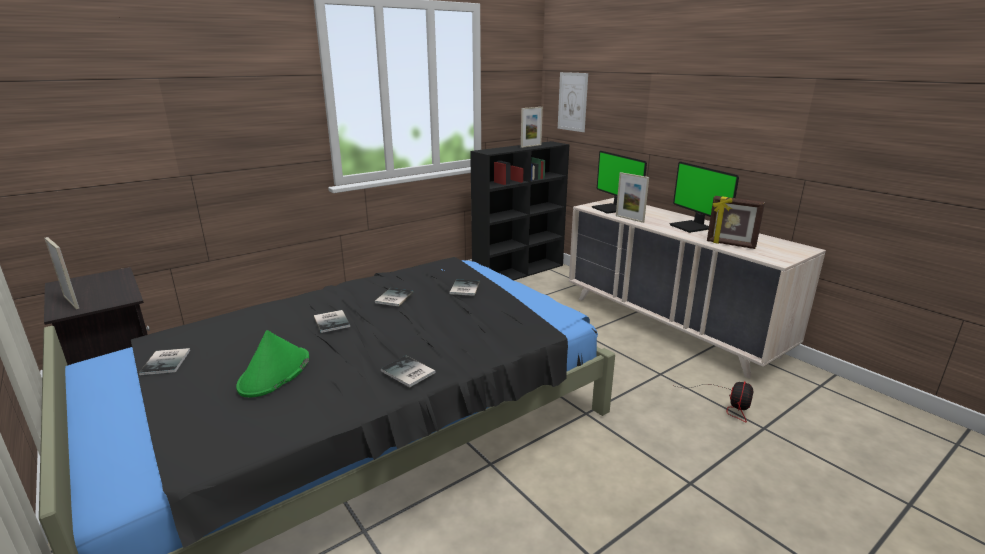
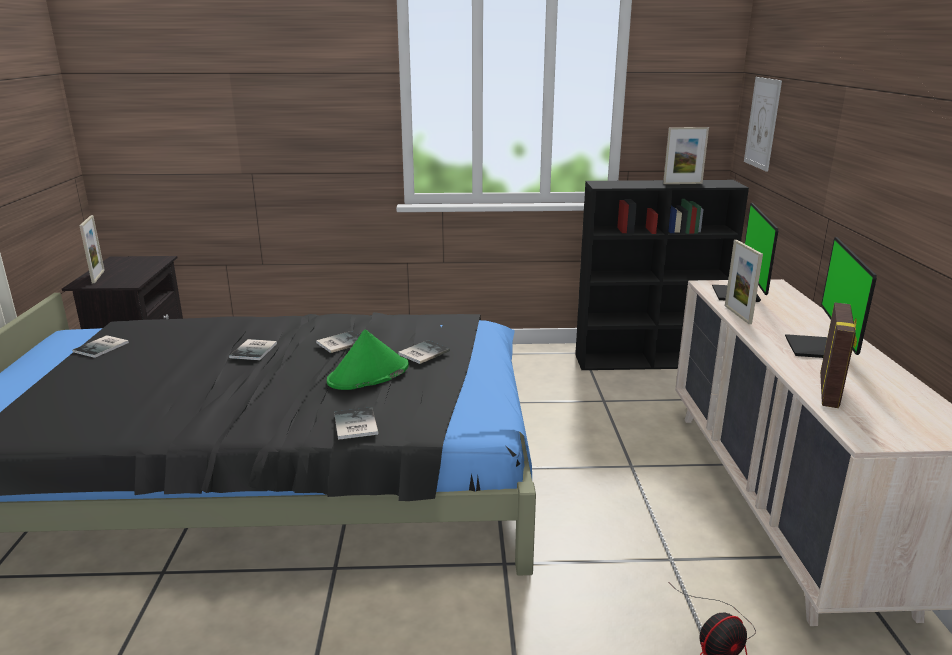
camera: 35 degrees right, 0 degrees up
(274, 373) = (145, 383): green hat -> green hat (368, 374)
(407, 373) = (230, 422): book -> book (354, 425)
(730, 244) = (830, 391): picture frame -> picture frame turned 135 degrees counterclockwise

